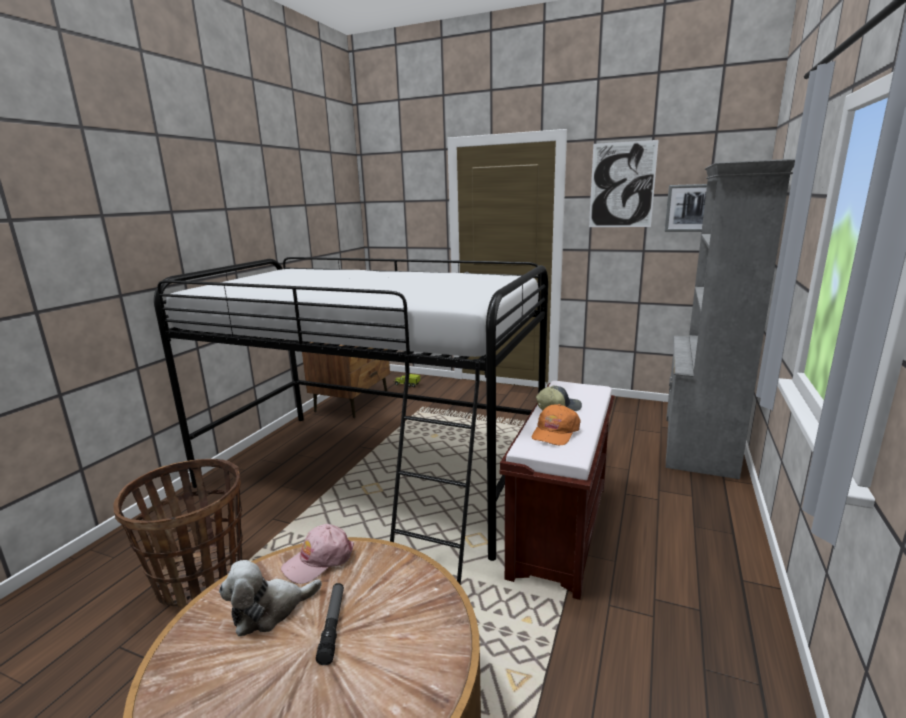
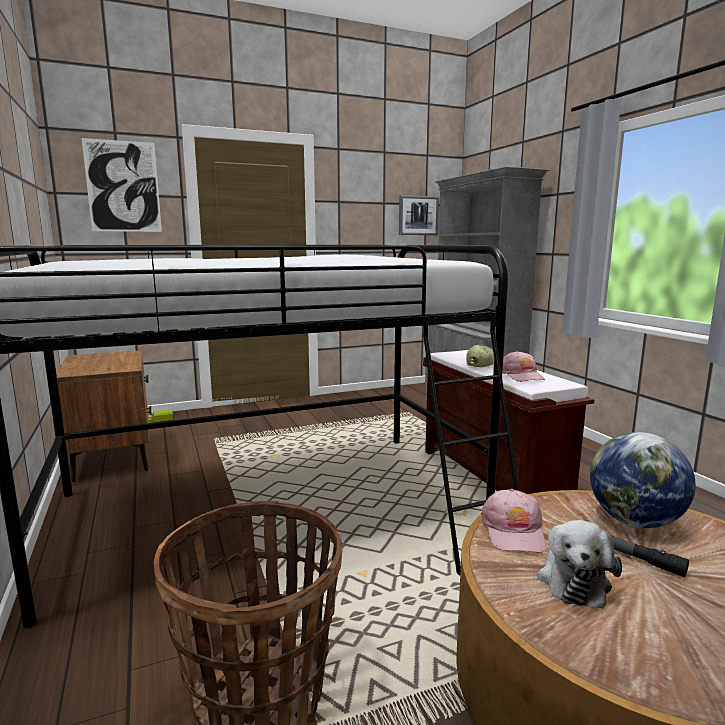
camera: 45 degrees left, 5 degrees down
(403, 609) = (634, 521): none -> globe
(555, 432) = (521, 375): orange cap -> pink cap
(622, 185) = (364, 193): picture -> picture (123, 186)

